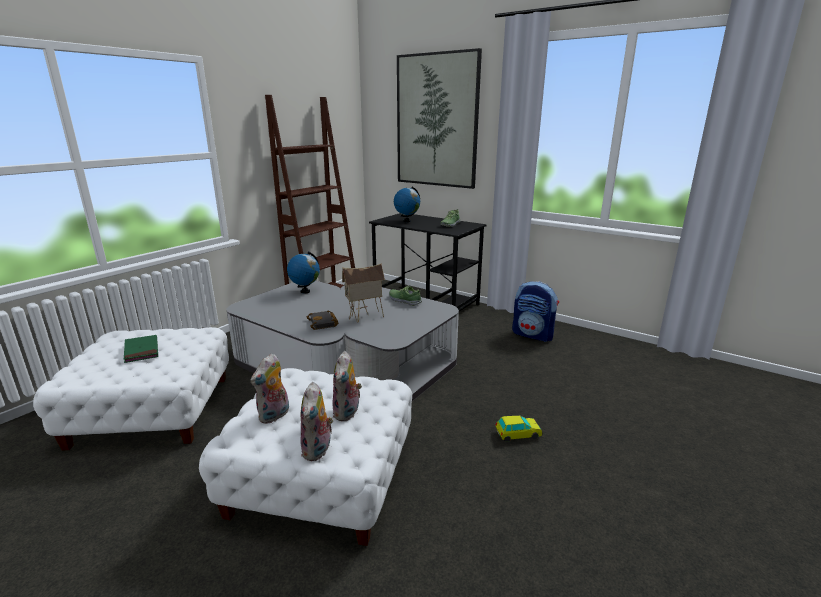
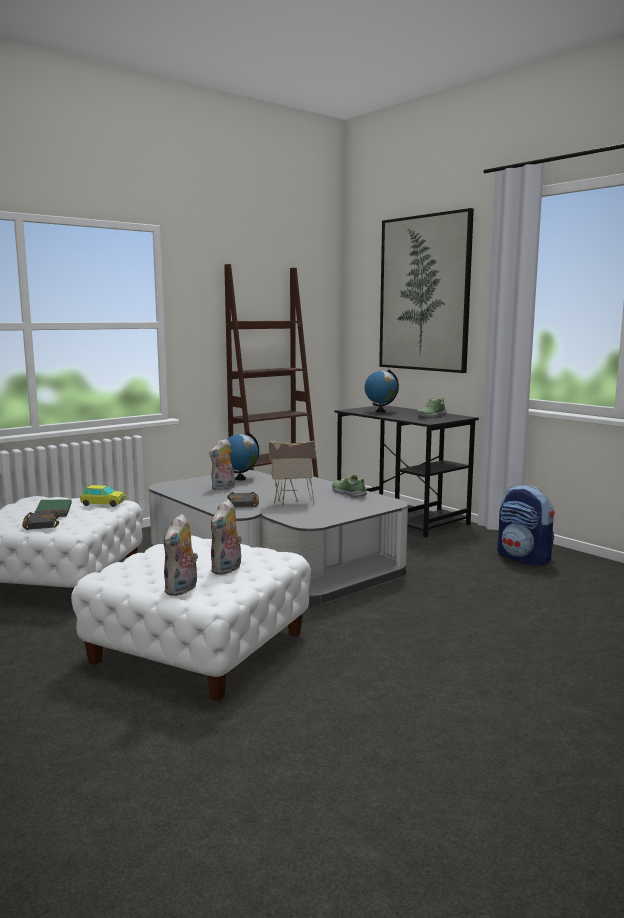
camera: 15 degrees right, 10 degrees down
(134, 371) = (40, 524): none -> black book
(274, 416) = (154, 564): plush toy -> plush toy (223, 488)
(518, 434) = (441, 642): toy car -> toy car (103, 504)

